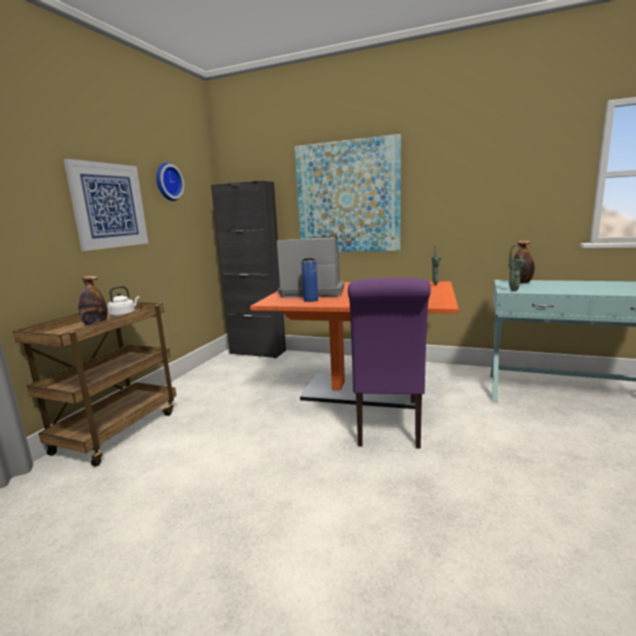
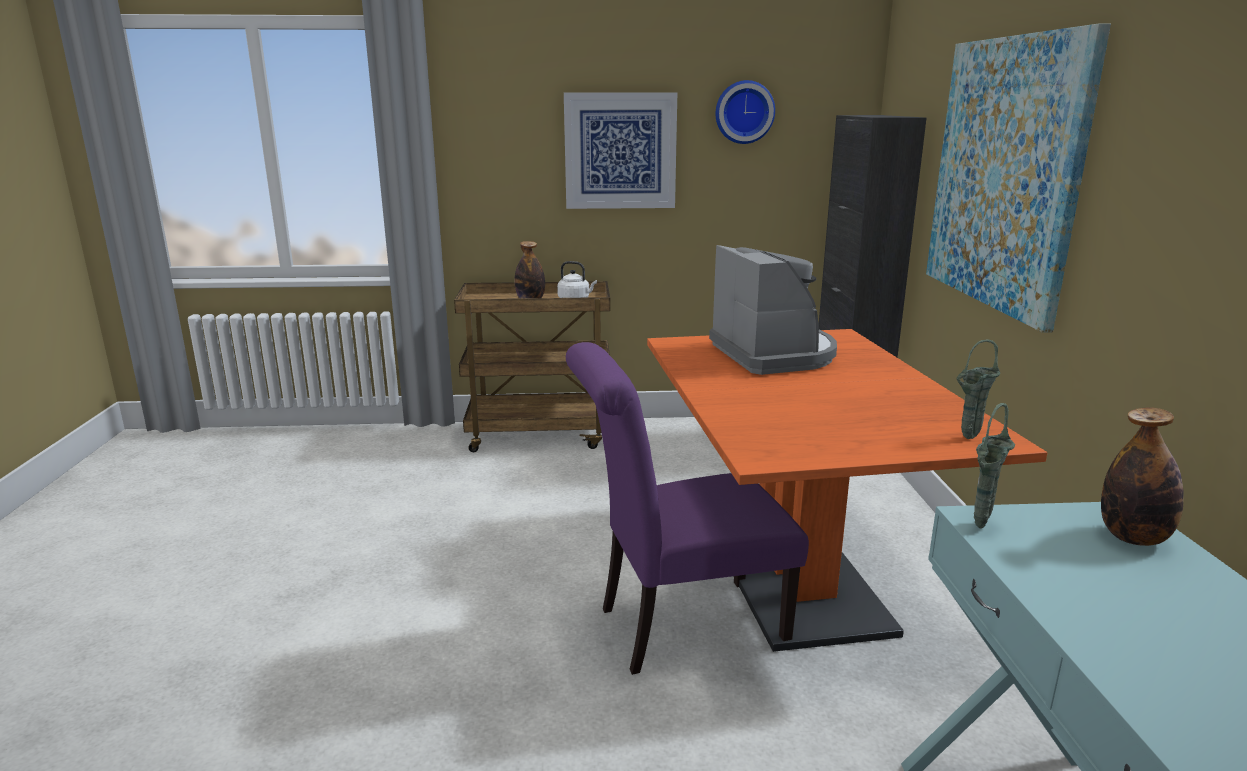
camera: 65 degrees right, 5 degrees up
(310, 300) = (710, 362): blue vase -> none

